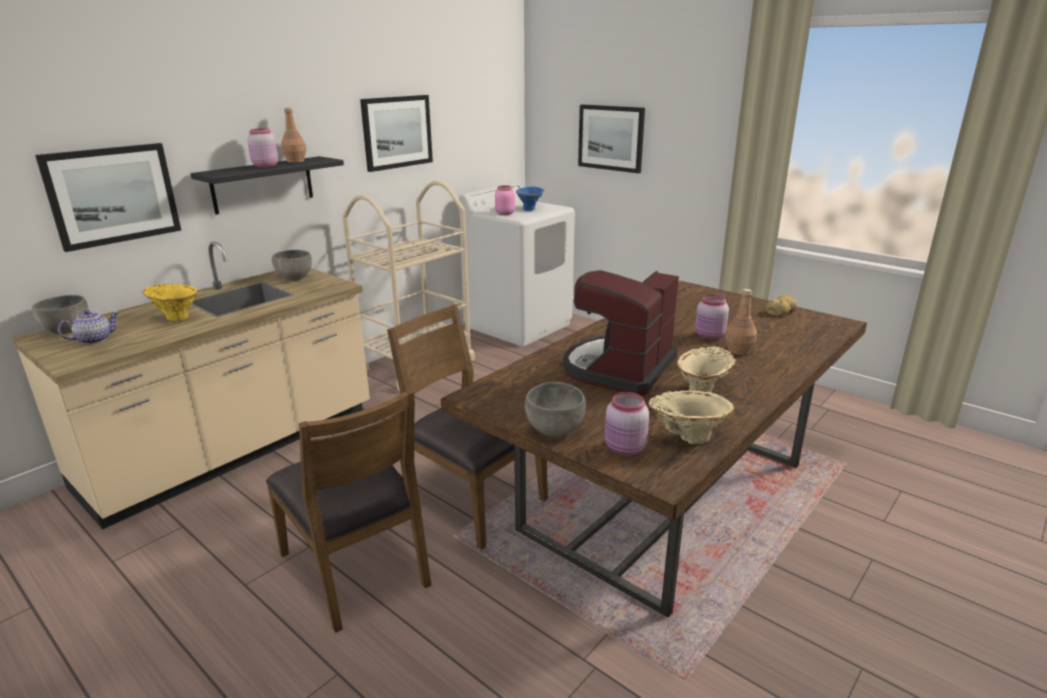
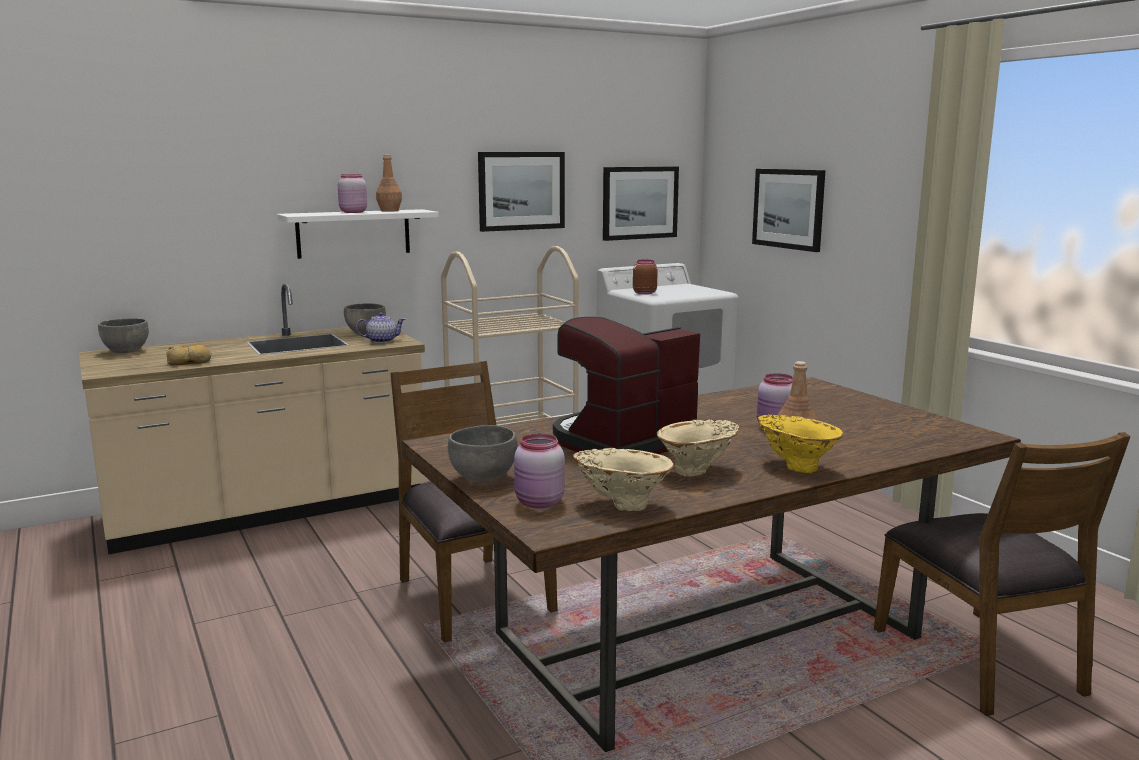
camera: 20 degrees right, 10 degrees down
(95, 339) = (140, 359): teapot -> teapot (381, 341)
(113, 195) = (196, 228): picture -> picture (639, 202)
(176, 317) = (224, 351): yellow vase -> yellow vase (796, 466)
(263, 184) = (353, 233): black shelf -> white shelf
(357, 568) = (306, 632): brown chair -> brown chair (979, 660)
(504, 213) = (644, 293): pink jar -> brown jar
(530, 209) = (681, 291): blue vase -> none
(781, 311) = (907, 416): bread -> bread (190, 362)

